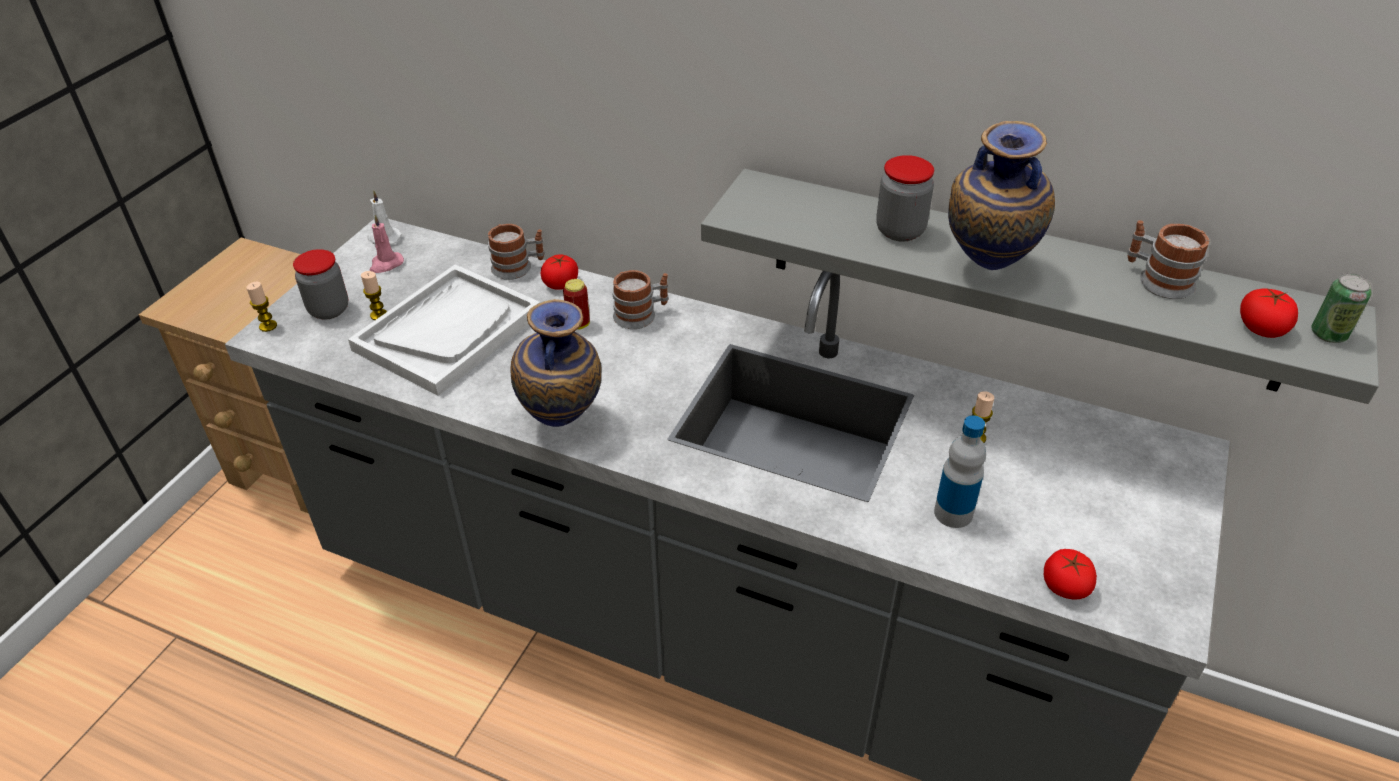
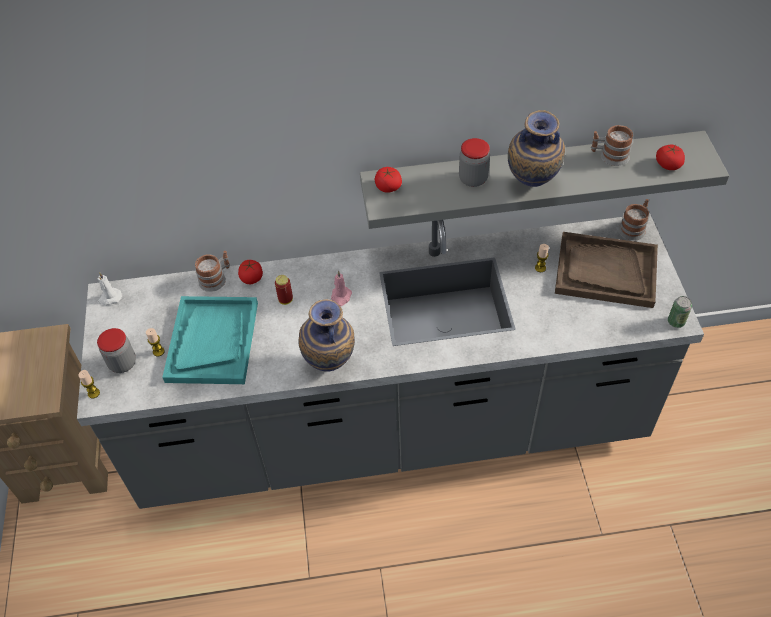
camera: 30 degrees left, 10 degrees up
(386, 264) = (129, 315): pink candle -> pink candle (341, 297)
(448, 331) = (212, 341): white tray -> turquoise tray
(641, 315) = (316, 276): mug -> mug (634, 228)
(953, 513) = (557, 315): bottle -> none
(1065, 586) = (628, 327): tomato -> tomato (388, 187)
(1084, 489) = (605, 272): none -> brown tray
(1328, 334) = (696, 155): can -> can (676, 322)

